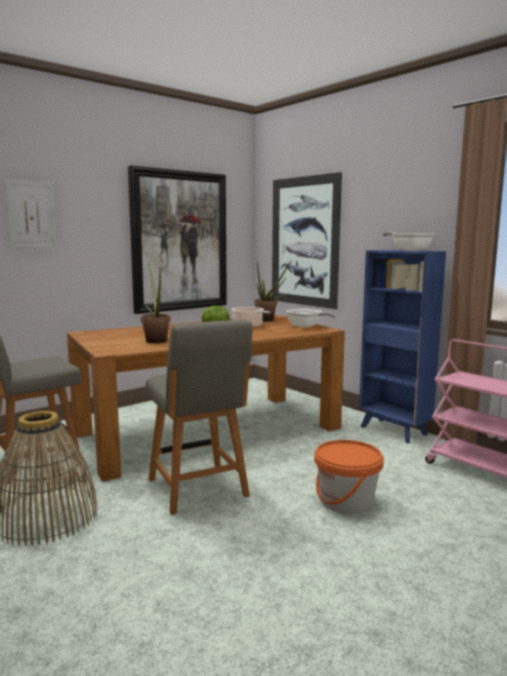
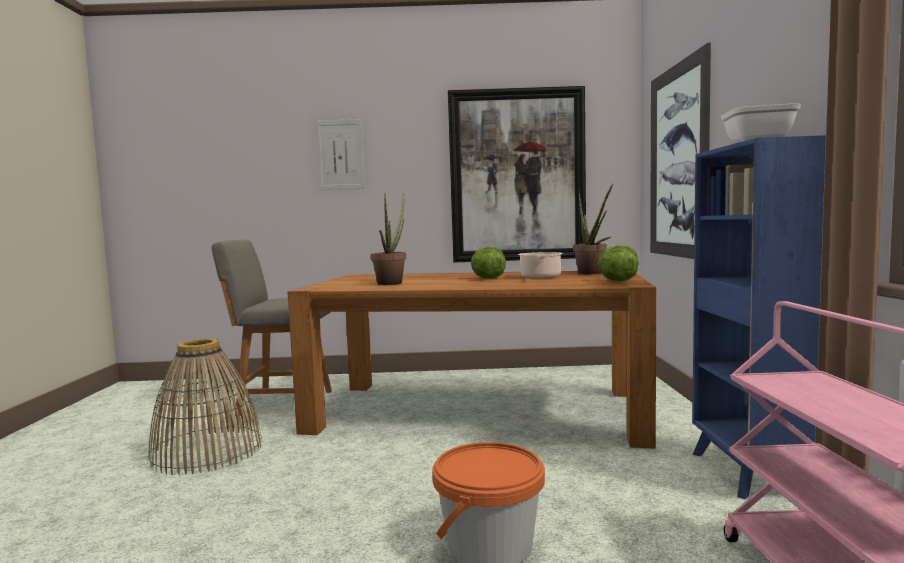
camera: 40 degrees right, 5 degrees down
(198, 489) = (356, 469): grey chair -> none
(307, 326) = (617, 281): frying pan -> lettuce

